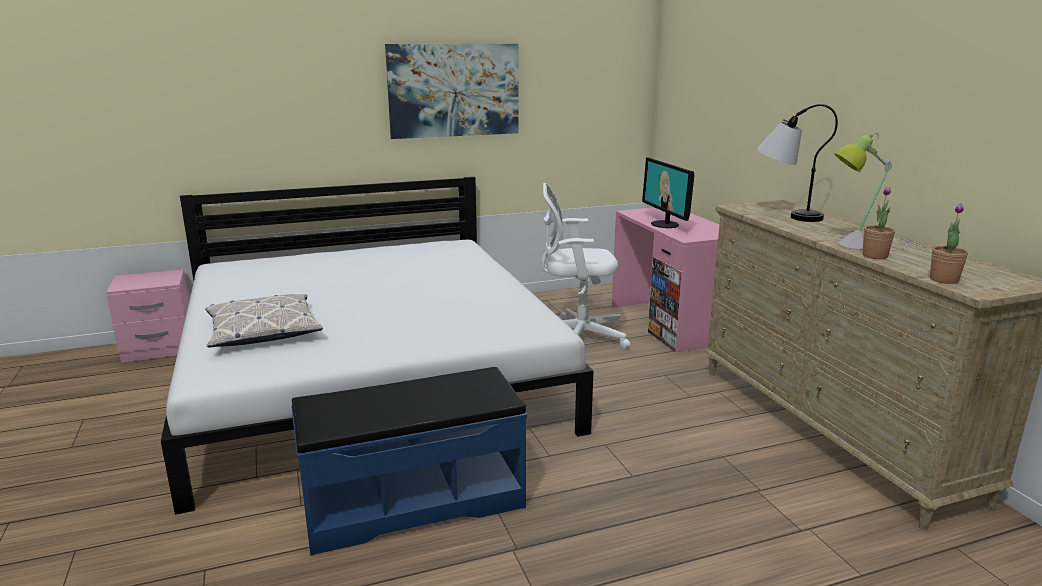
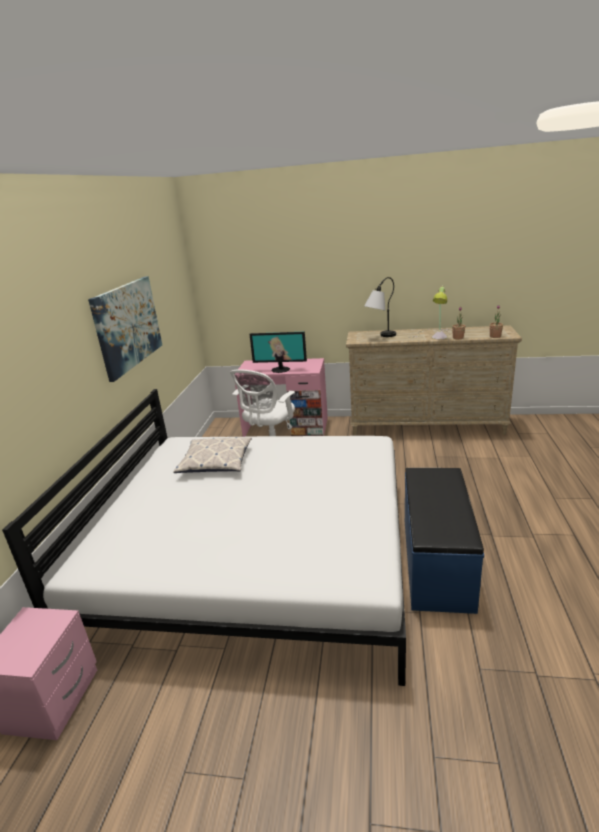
camera: 60 degrees left, 5 degrees up
(263, 331) = (292, 549): pillow -> pillow (215, 462)

